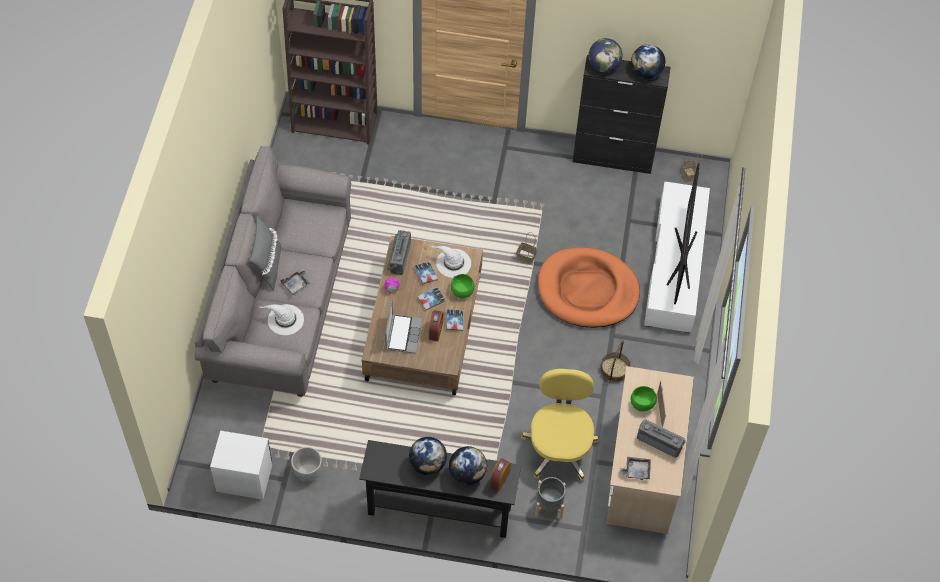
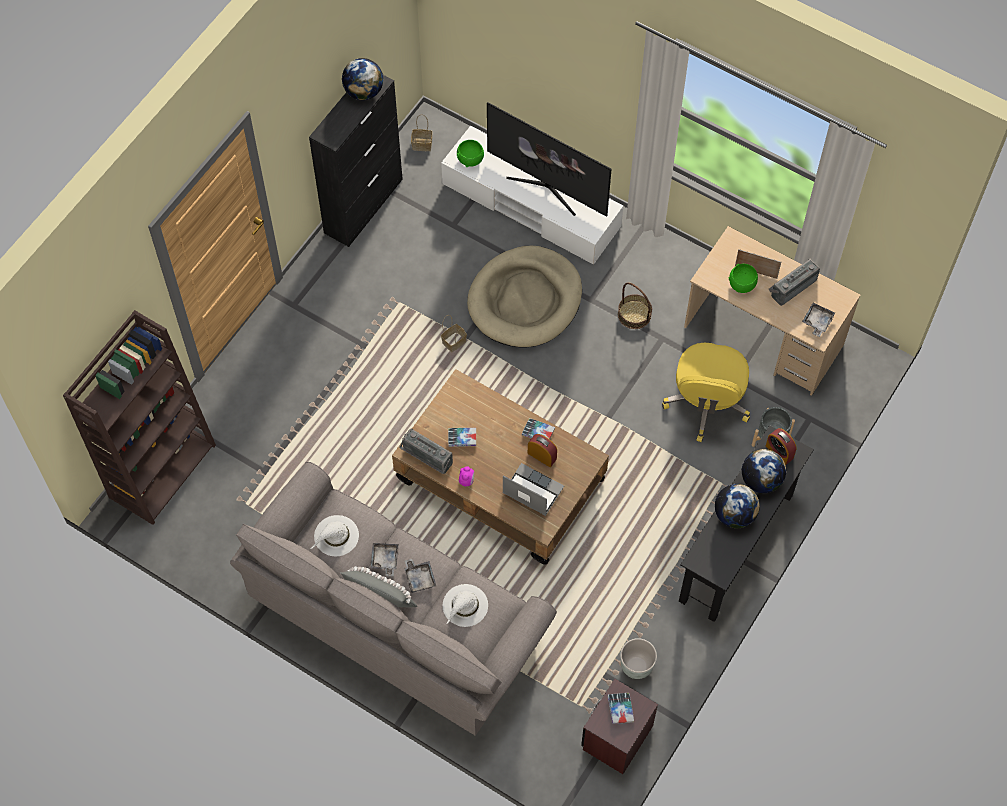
camera: 65 degrees left, 5 degrees up
(244, 478) = (617, 737): white nightstand -> brown nightstand
(301, 258) = (385, 560): none -> grey tray
(431, 300) = (499, 445): book -> book (620, 709)
(453, 263) = (460, 405): white hat -> white hat (336, 536)
(462, 292) = (503, 410): green bowl -> green bowl (471, 159)
(559, 447) = (706, 403): yellow office chair -> yellow office chair turned 105 degrees counterclockwise
(587, 290) = (525, 300): orange dog bed -> beige dog bed
(603, 66) = (334, 127): globe -> none

